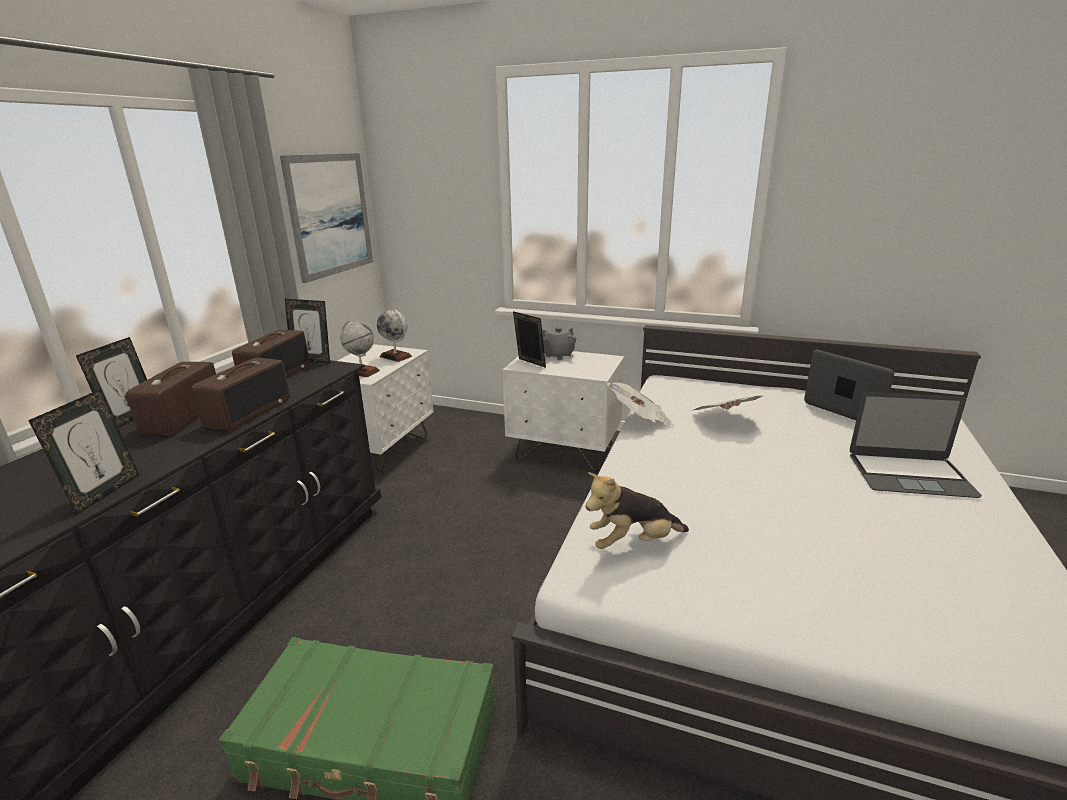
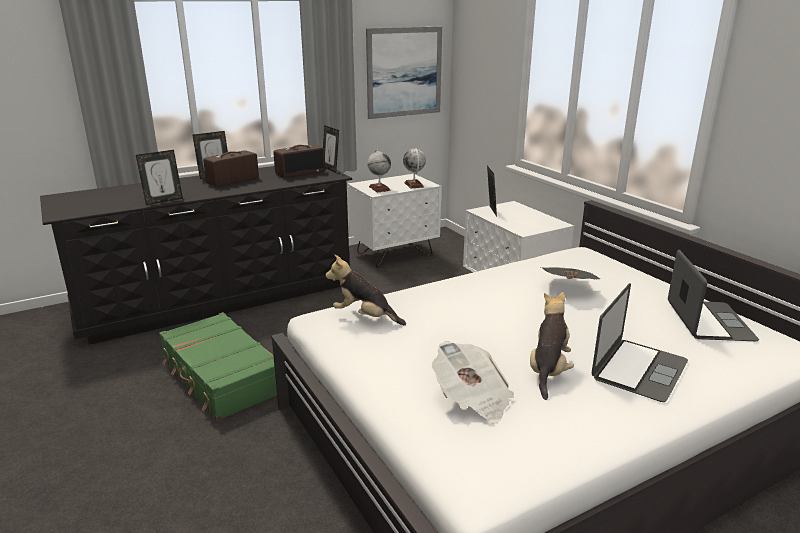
camera: 40 degrees right, 0 degrees up
(248, 412) = (259, 186): radio -> none
(558, 355) = (522, 211): grey teapot -> none
(640, 420) = (505, 267): newspaper -> newspaper (472, 399)
(872, 513) = (548, 371): none -> plush toy
(910, 475) = (639, 369): laptop -> laptop turned 105 degrees counterclockwise

